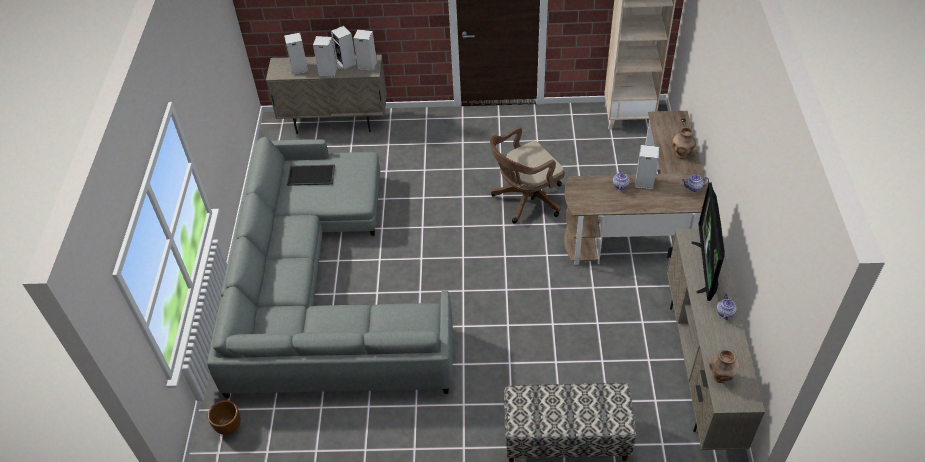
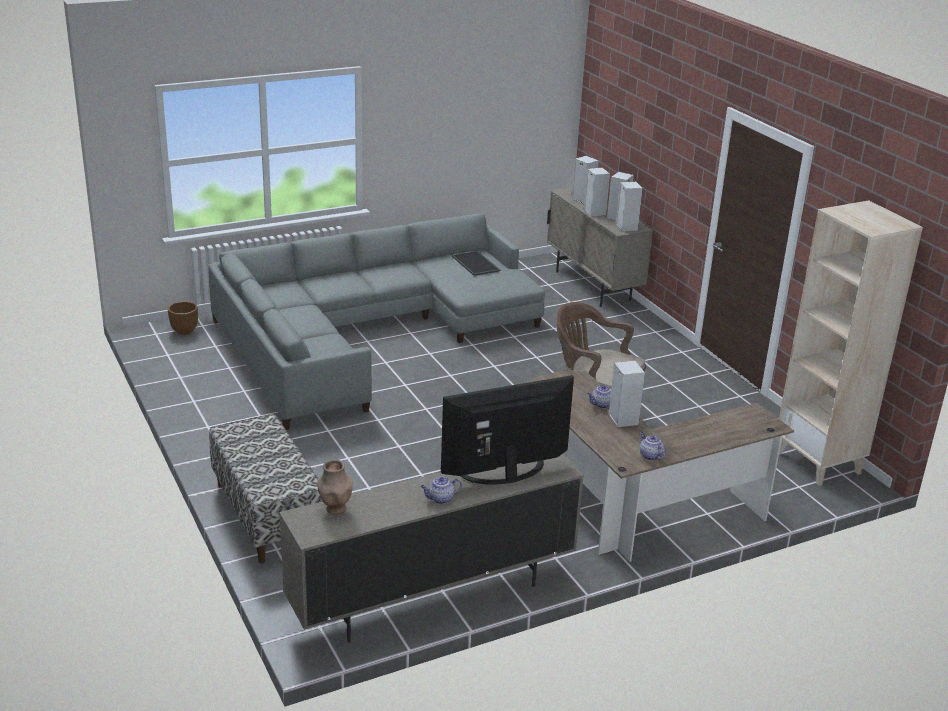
camera: 60 degrees right, 20 degrees down
(681, 154) = (702, 438): brown vase -> none

